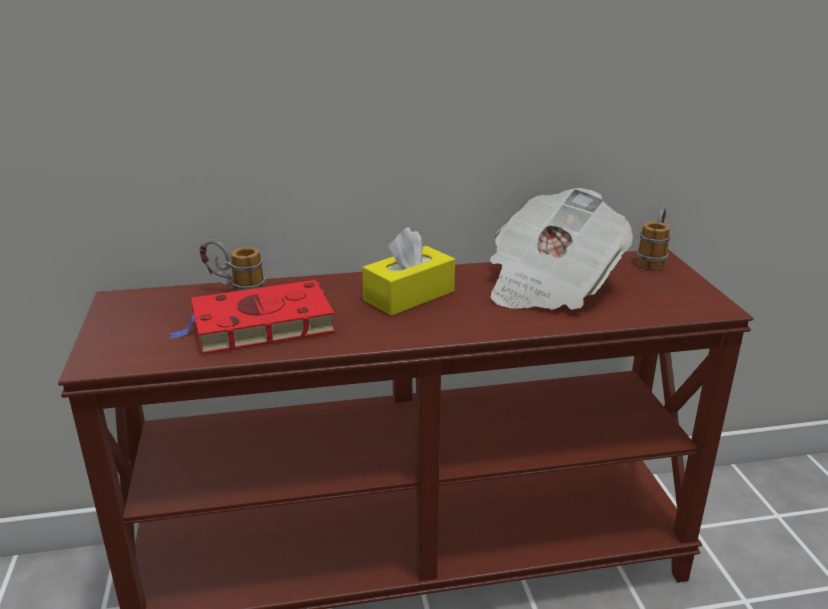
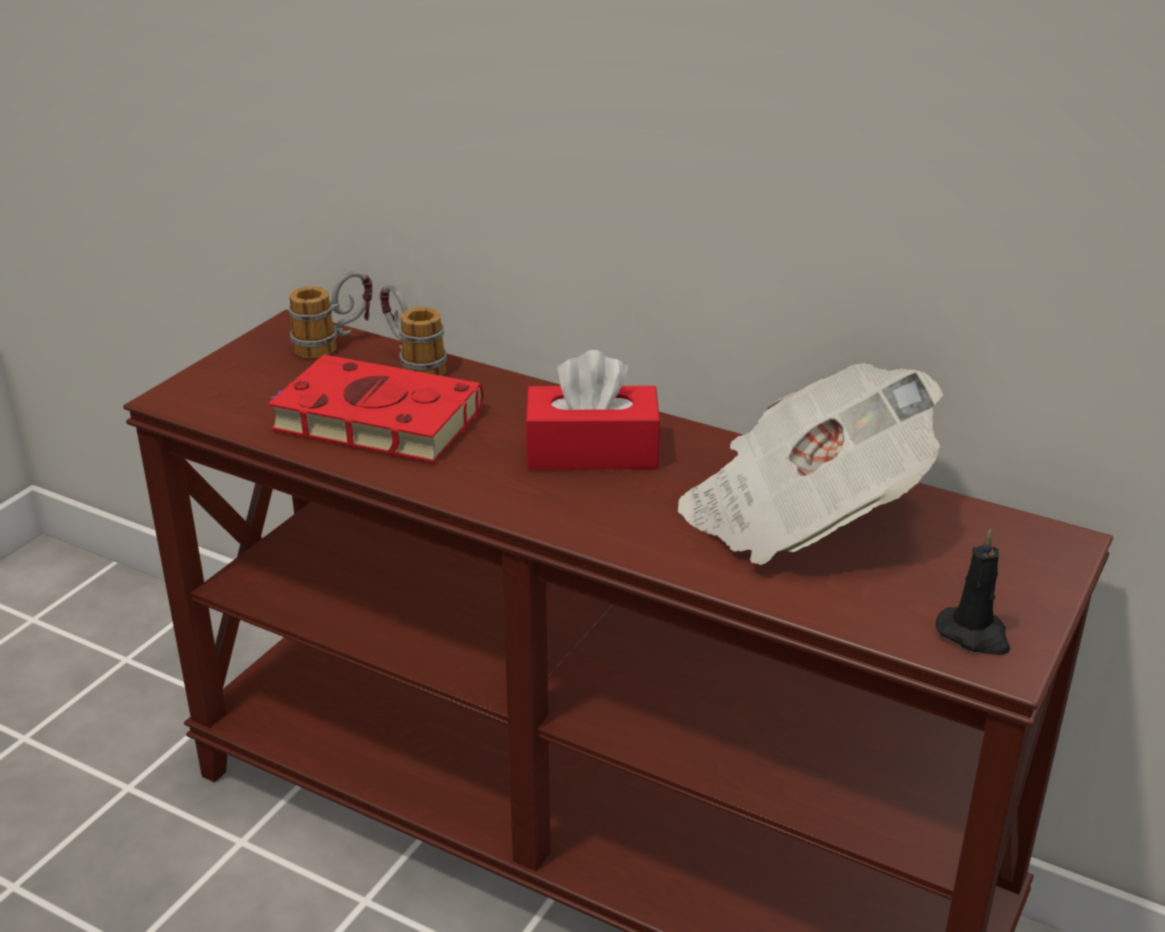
camera: 40 degrees right, 5 degrees up
(409, 296) = (592, 451): yellow tissue box -> red tissue box
(653, 259) = (1046, 542): mug -> mug (335, 344)
(691, 302) = (974, 635): none -> black candle

